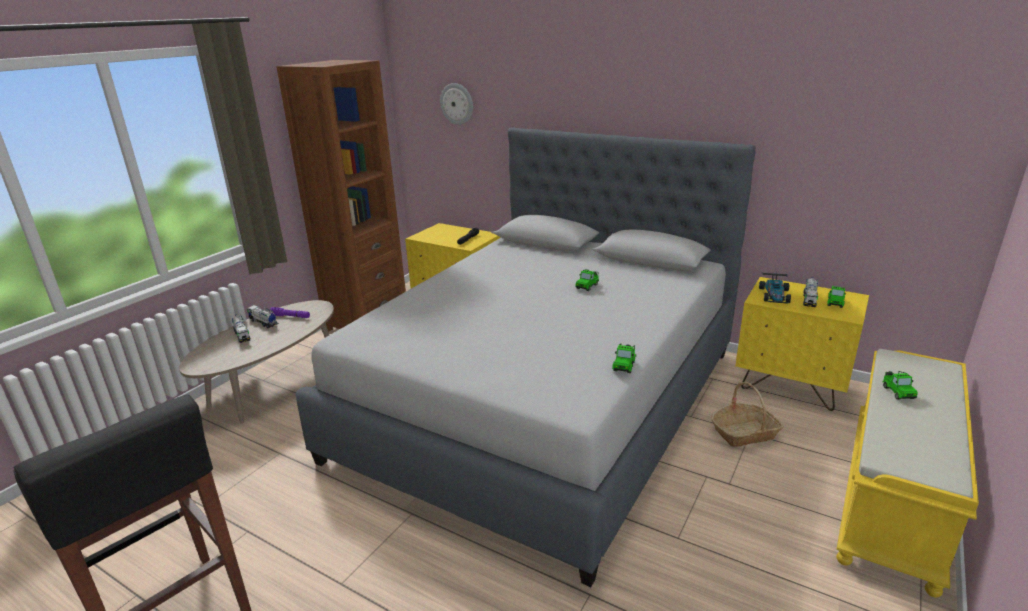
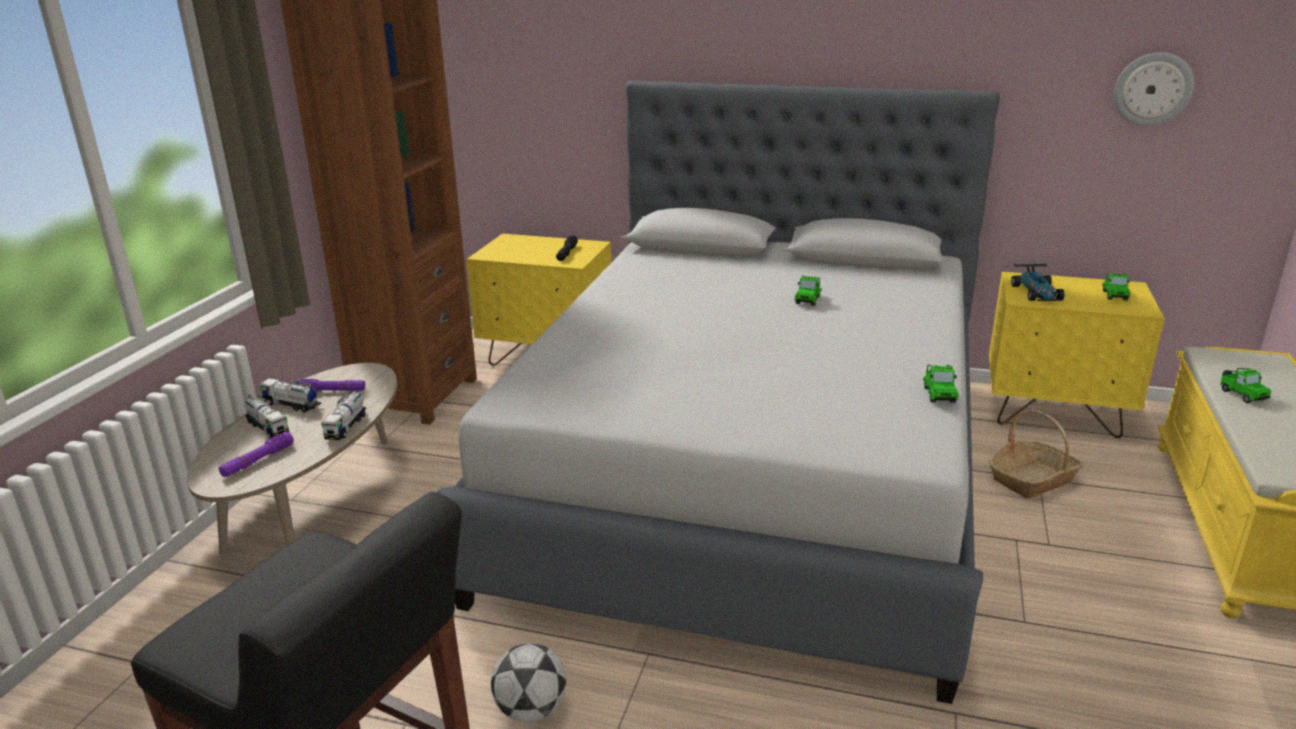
camera: 15 degrees left, 0 degrees up
(224, 355) = (258, 461): none -> purple flashlight
(322, 537) = (531, 710): none -> football
(457, 104) = (534, 48): wall clock -> wall clock (1152, 89)
(809, 300) = (1082, 294): toy truck -> toy truck (346, 426)

